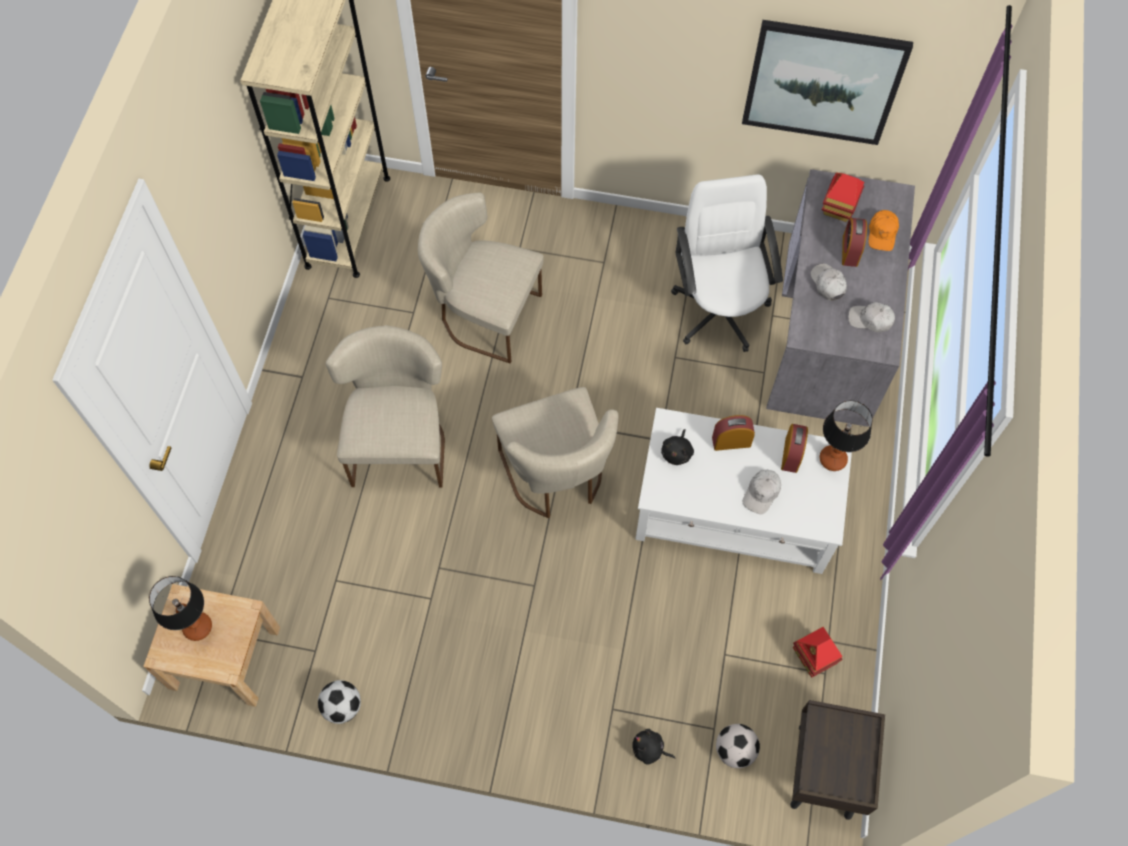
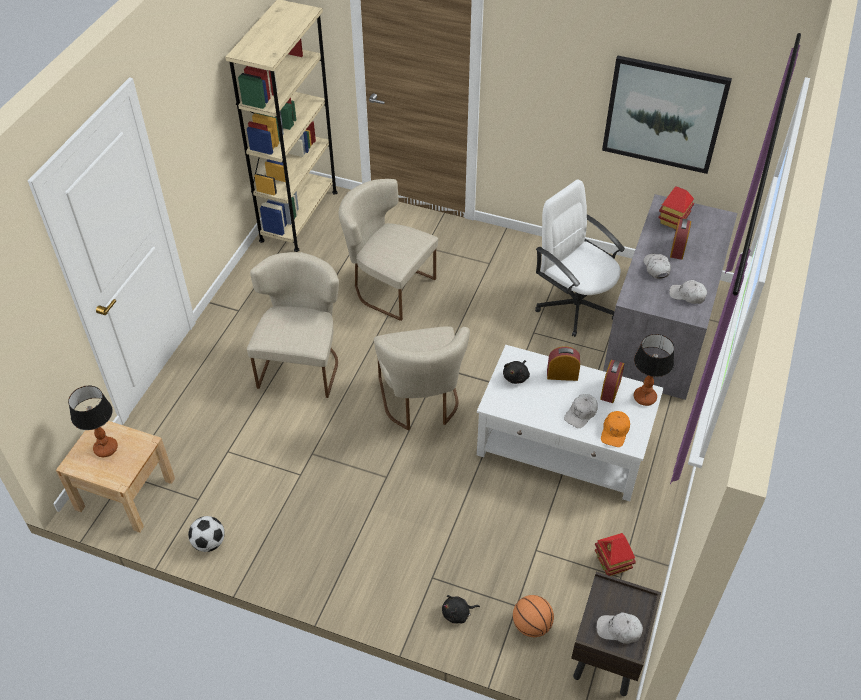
camera: 10 degrees right, 15 degrees down
(649, 750) = (458, 613): black plush toy -> black plush toy turned 45 degrees counterclockwise
(719, 310) = (575, 305): white office chair -> white office chair turned 45 degrees counterclockwise
(734, 750) = (531, 625): football -> basketball
(845, 768) = (619, 630): none -> white cap
(882, 234) = (706, 240): orange cap -> orange cap (615, 432)

